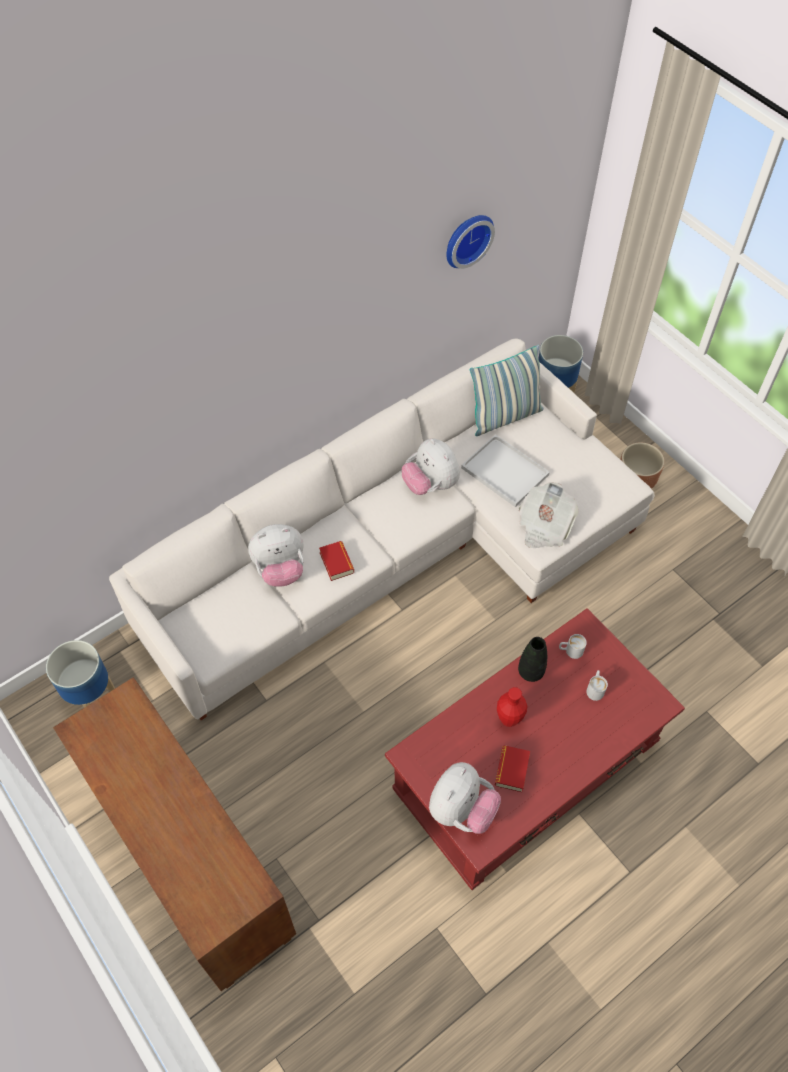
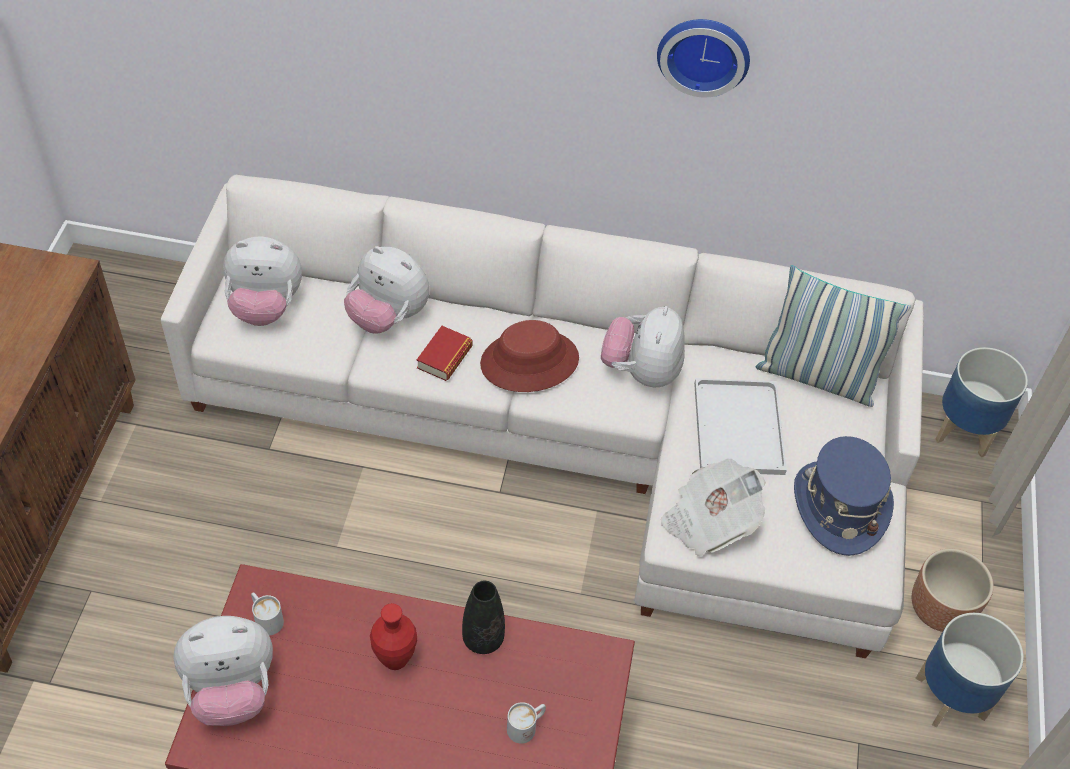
camera: 45 degrees right, 5 degrees down
(89, 694) = (143, 302): planter -> planter (949, 698)
(212, 623) = (265, 307): none -> plush toy
(377, 527) = (529, 362): none -> red hat
(466, 239) = (880, 80): wall clock -> wall clock (704, 53)
(511, 770) = (329, 709): book -> none
(570, 651) = (553, 662): white mug -> white mug (266, 618)
(585, 469) = (838, 507): none -> blue hat

